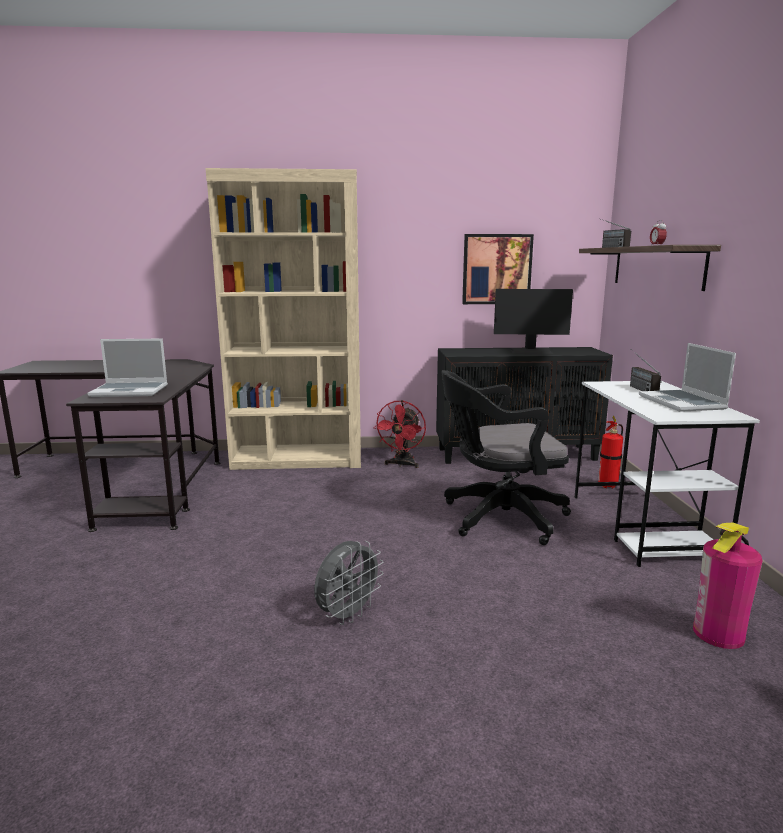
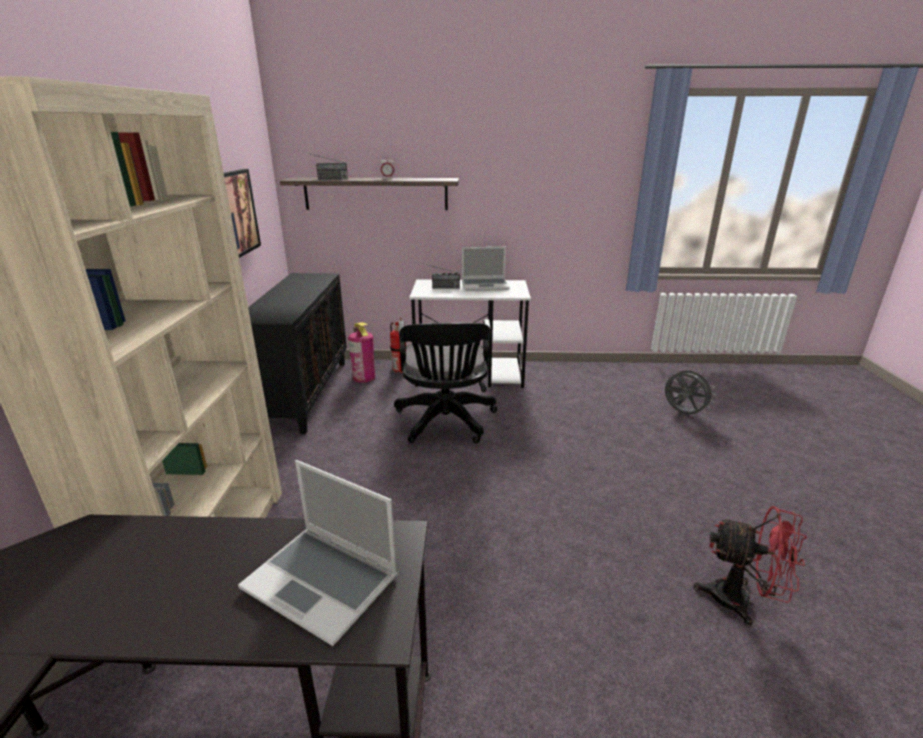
camera: 85 degrees left, 10 degrees up
(131, 391) = (323, 583): laptop -> laptop turned 120 degrees clockwise
(348, 615) = (602, 507): grey fan -> grey fan (682, 413)
(402, 464) = (291, 462): red fan -> red fan (741, 601)
(531, 351) = (295, 291): monitor -> none
(718, 634) = (589, 384): fire extinguisher -> fire extinguisher (364, 377)

